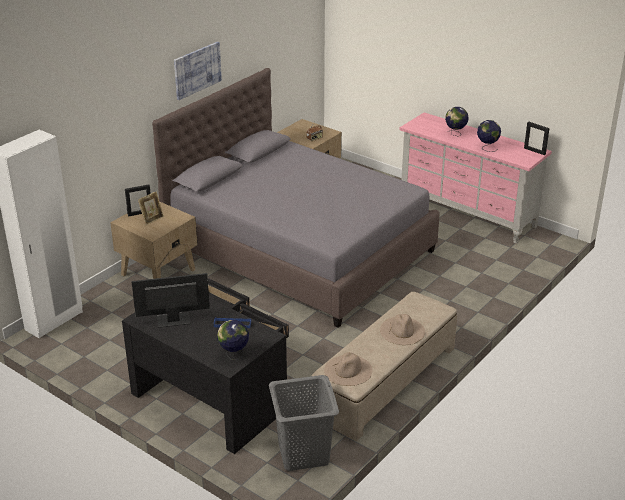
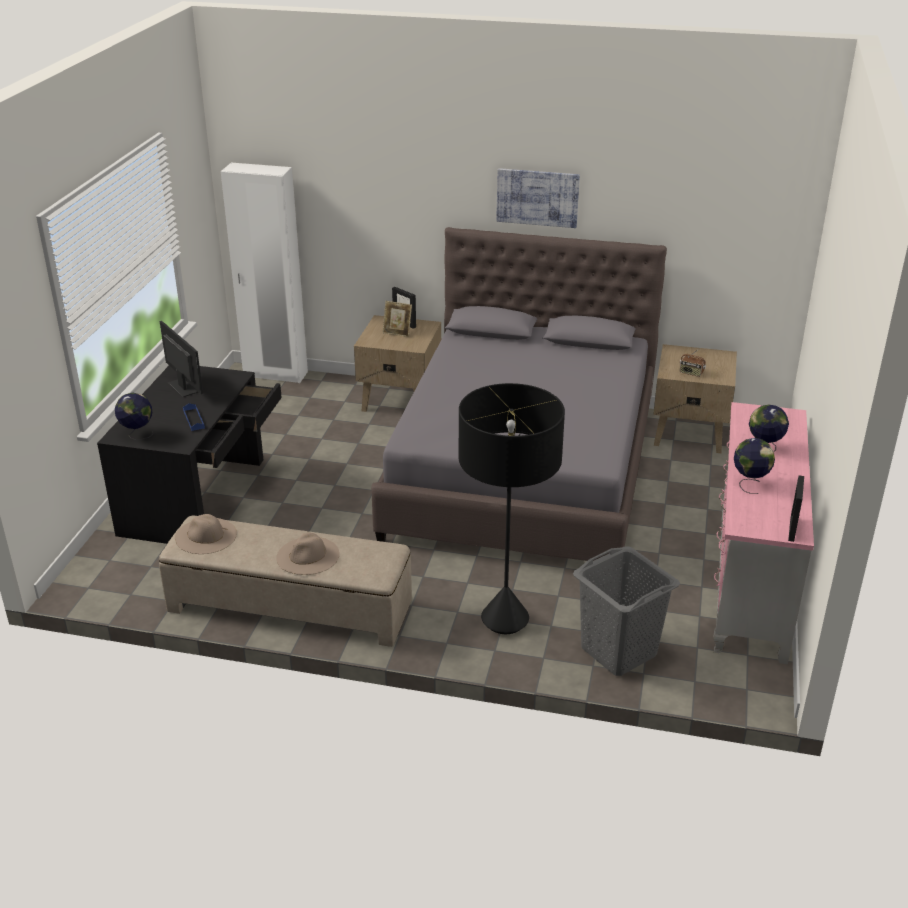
camera: 65 degrees right, 0 degrees up
(304, 453) = (132, 580): grey laundry basket -> grey laundry basket (618, 652)
(453, 301) = (505, 622): none -> black floor lamp

